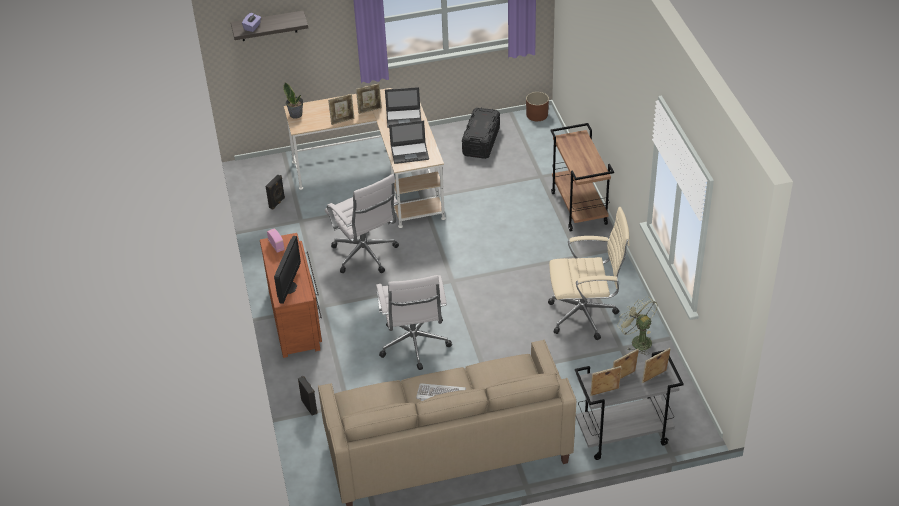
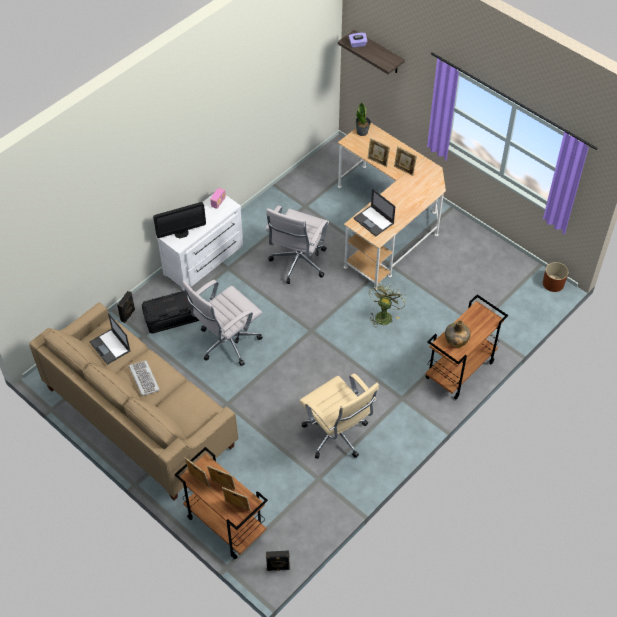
camera: 55 degrees right, 10 degrees up
(277, 203) = (313, 182): black speaker -> black speaker (278, 568)
(296, 318) = (205, 260): brown dresser -> white dresser
(404, 118) = (412, 196): laptop -> laptop (110, 347)
(481, 141) = (486, 264): black storage box -> black storage box (172, 318)
(584, 165) = (456, 339): none -> green bottle
(622, 436) = (224, 524): grey cart -> brown cart
(637, 341) = (334, 486): green fan -> green fan (384, 315)

